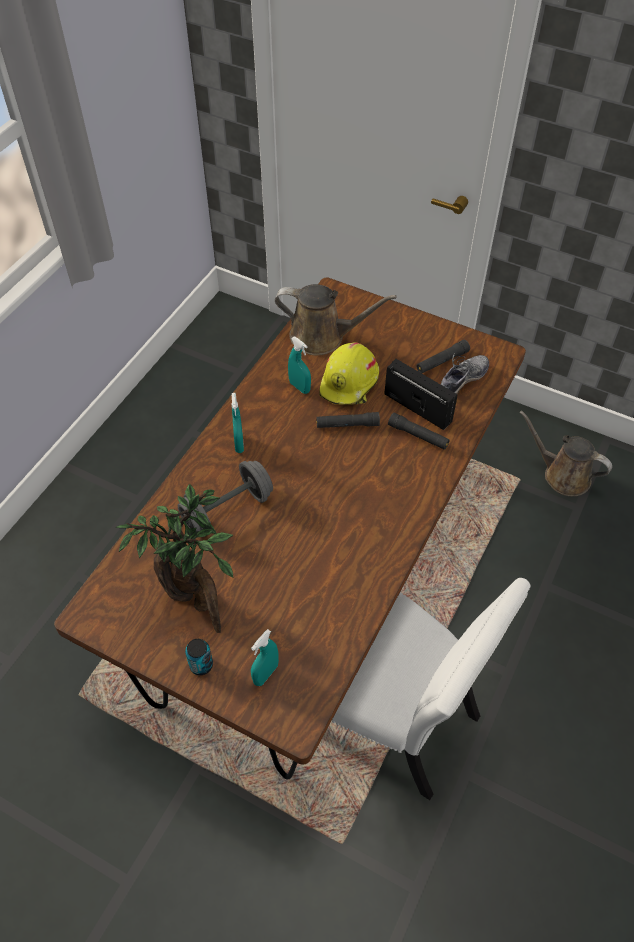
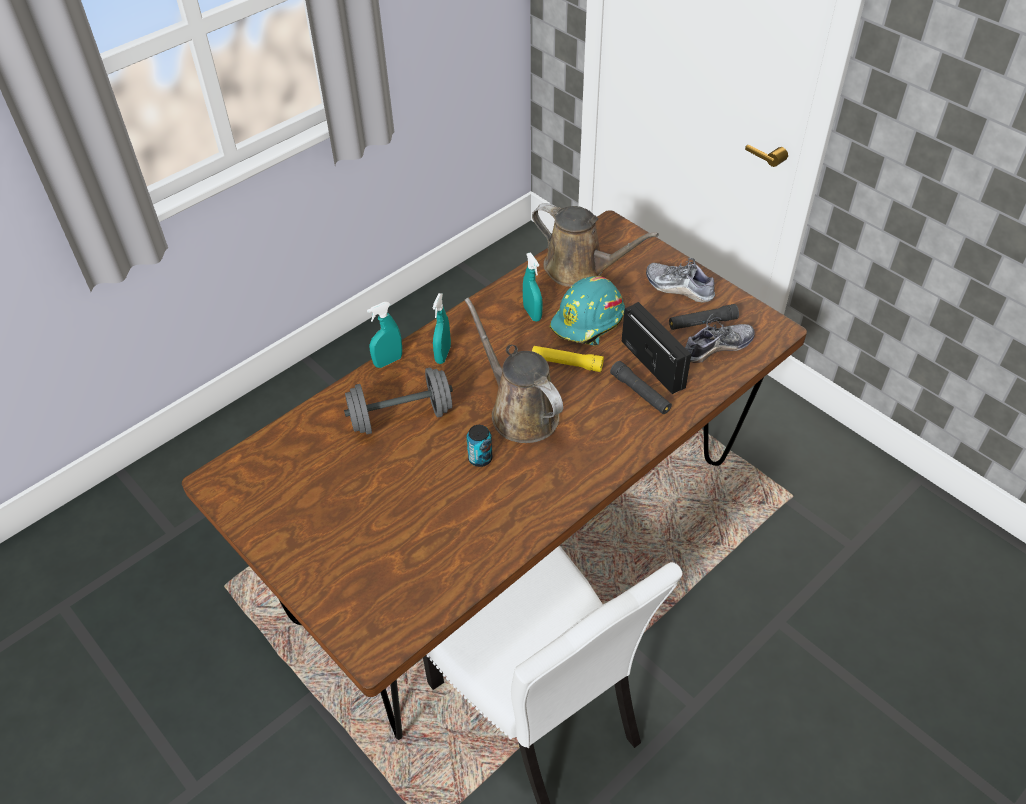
camera: 20 degrees right, 5 degrees down
(196, 601) = (328, 497): potted plant -> none
(201, 665) = (305, 561): can -> can (480, 458)
(265, 674) = (366, 590): turquoise spray bottle -> turquoise spray bottle (388, 361)
(347, 425) = (566, 363): black flashlight -> yellow flashlight
(350, 383) = (588, 322): yellow hard hat -> turquoise hard hat
(411, 335) = (679, 288): none -> shoe
(562, 475) = (847, 505): brown watering can -> brown watering can (520, 411)

